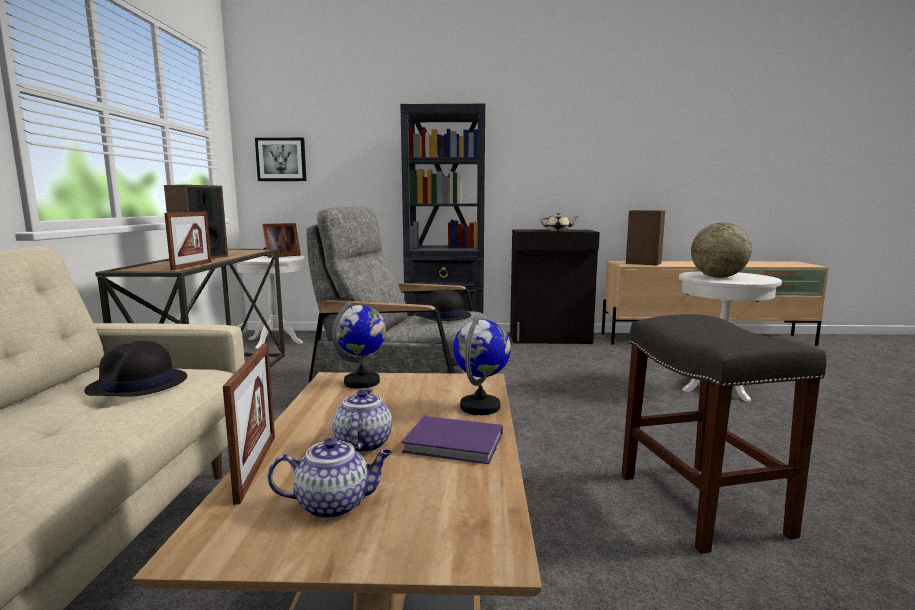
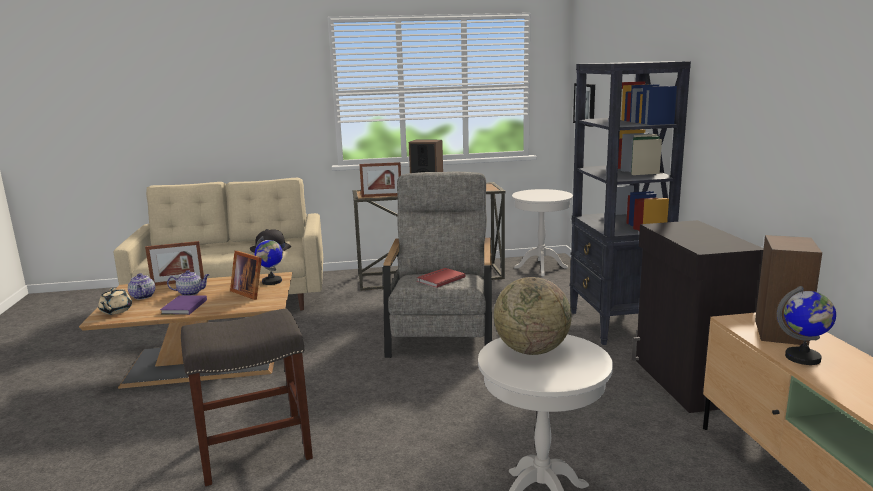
camera: 80 degrees right, 5 degrees up
(280, 256) = (553, 195): picture frame -> picture frame (249, 292)
(443, 316) = (440, 279): black hat -> red book
(480, 407) = (227, 308): globe -> globe (803, 358)
(558, 231) = (685, 237): beige teapot -> beige teapot (115, 311)

